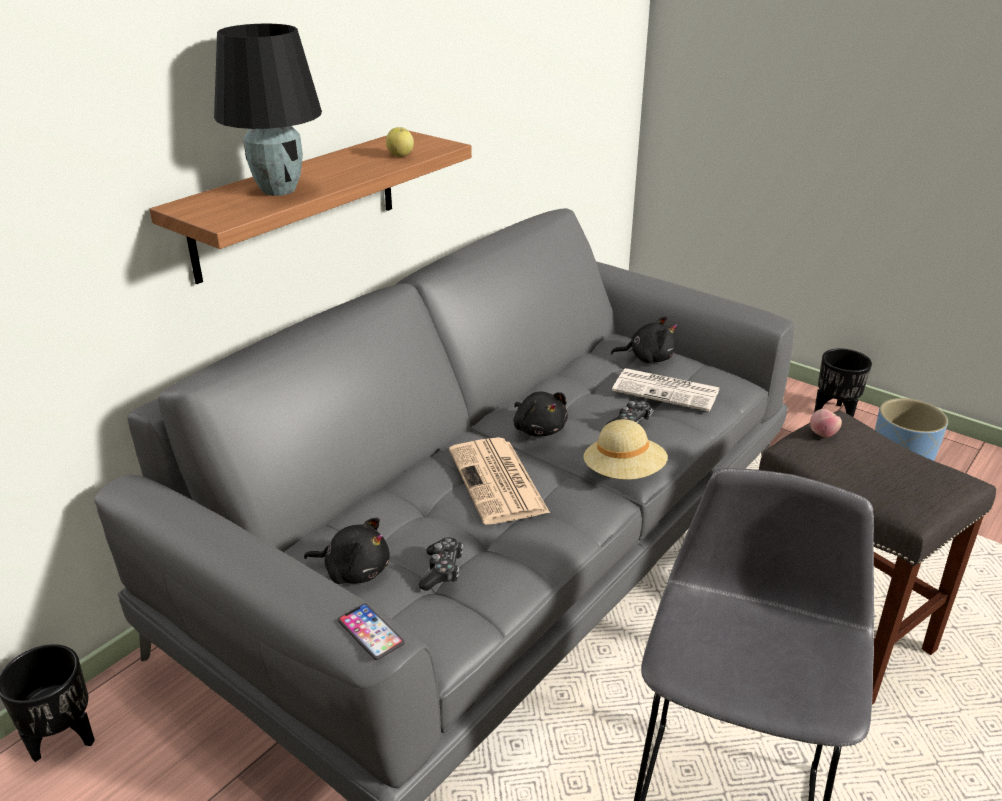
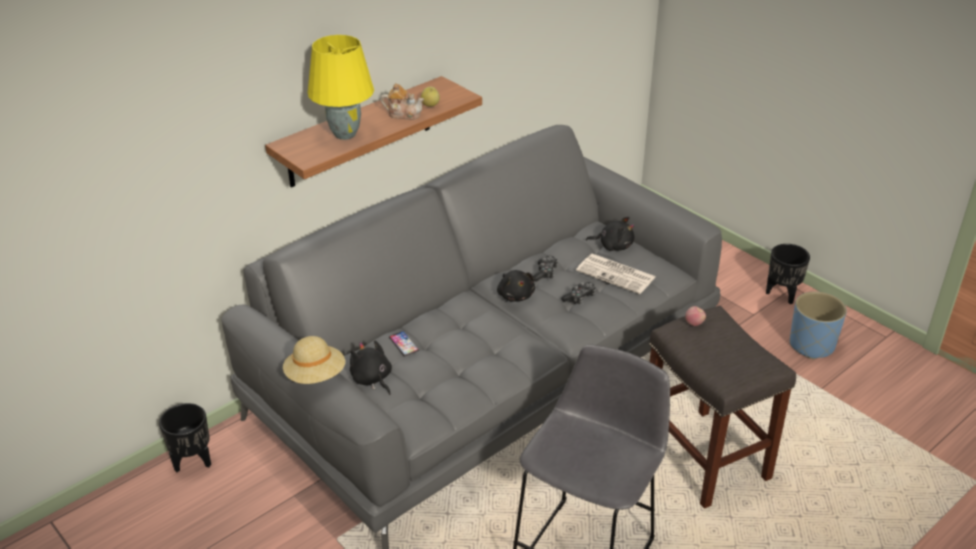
camera: 10 degrees right, 5 degrees up
(278, 190) = (345, 134): black table lamp -> yellow table lamp
(354, 570) = (372, 379): black plush toy -> black plush toy turned 150 degrees counterclockwise
(363, 166) = (403, 114): none -> teapot
(370, 632) = (369, 416): phone -> phone (404, 344)
(442, 570) = (425, 386): game controller -> game controller (545, 273)
(498, 482) = (476, 331): newspaper -> none
(624, 473) = (562, 334): beige hat -> beige hat (315, 376)

